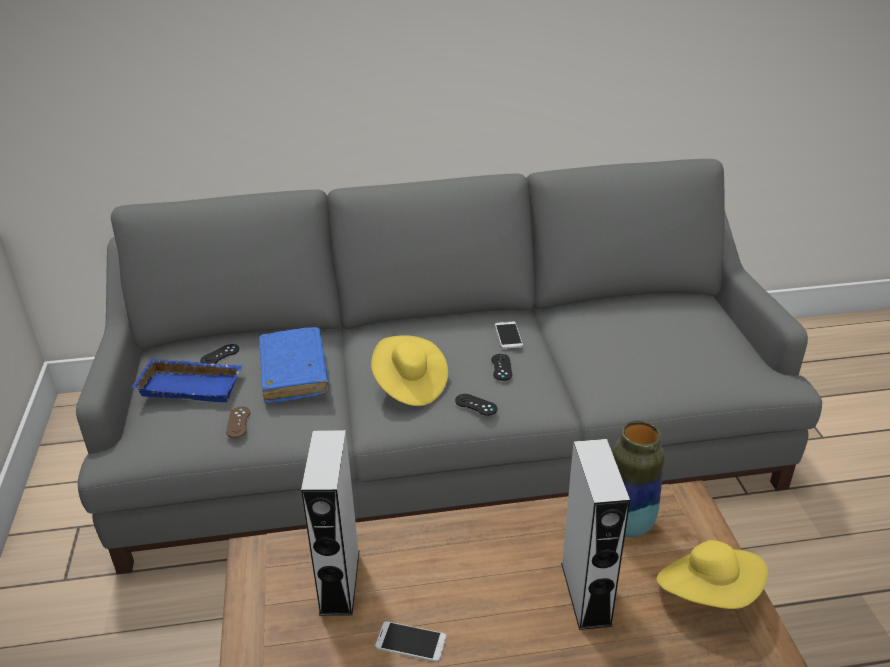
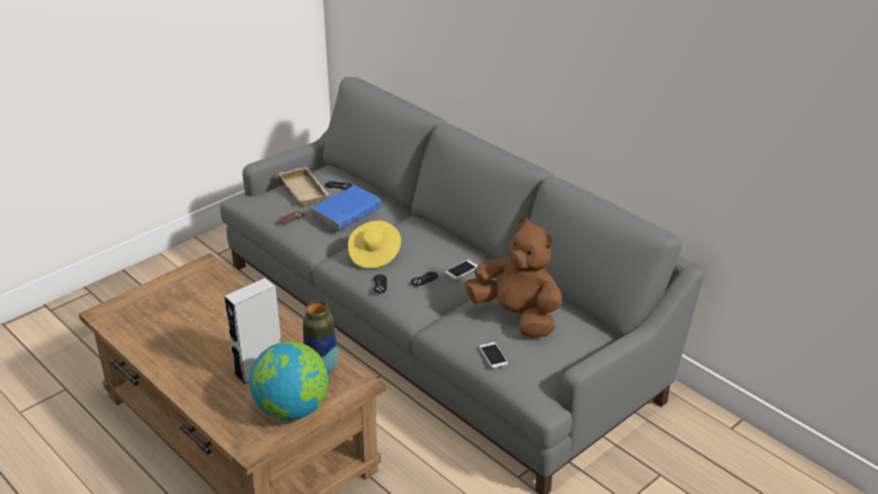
camera: 55 degrees right, 0 degrees up
(193, 385) = (306, 190): blue tray -> beige tray
(339, 581) = (208, 294): grey speaker -> none
(411, 642) = (189, 328): phone -> phone (493, 355)
(632, 334) = (517, 316): none -> brown plush toy
(708, 593) = (292, 409): yellow hat -> globe

